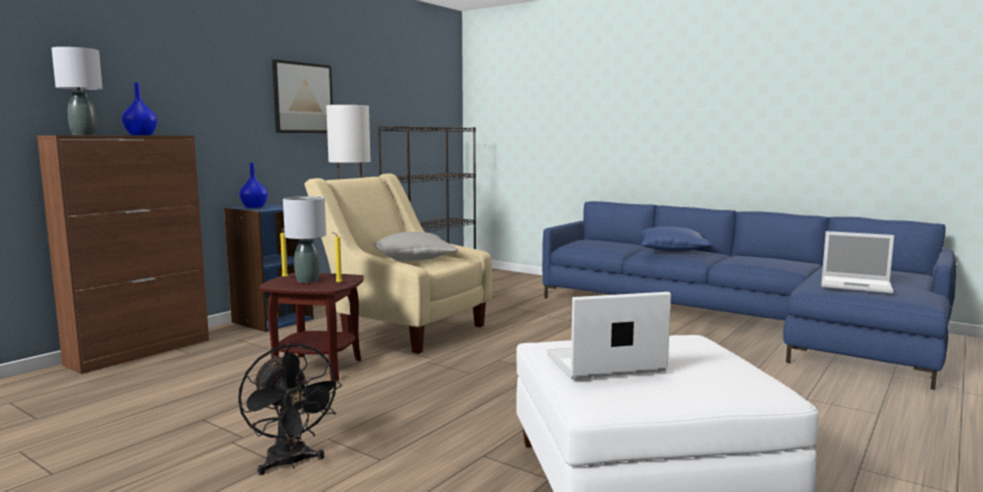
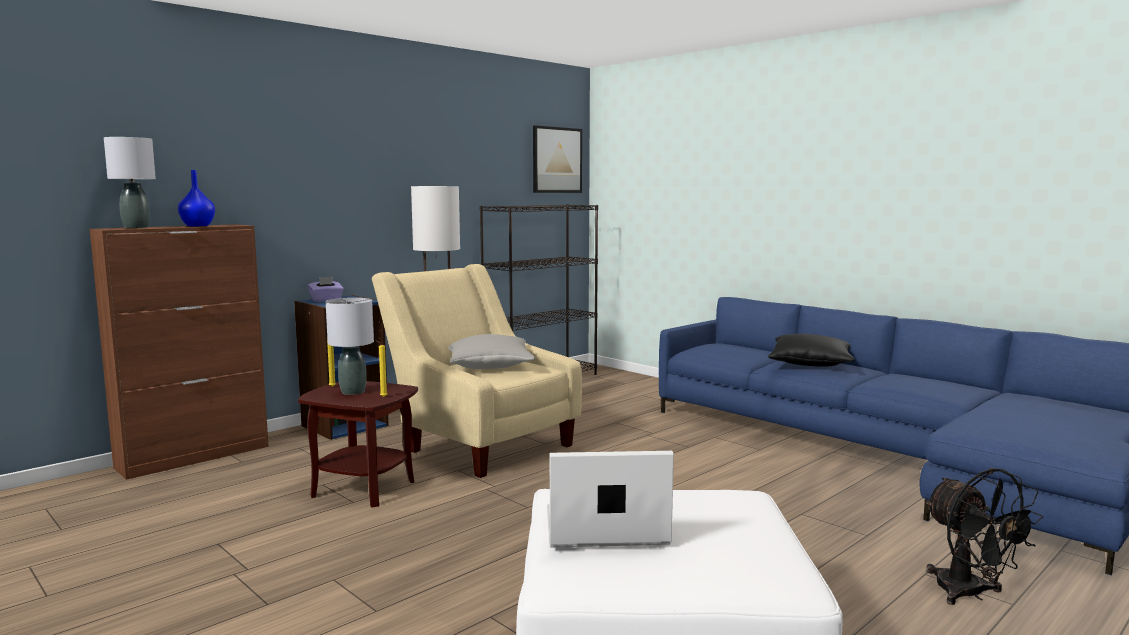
camera: 10 degrees right, 0 degrees up
(254, 207) = (326, 300): blue vase -> purple tissue box
(290, 463) = (280, 606): black fan -> black fan (970, 594)
(303, 98) = (389, 177): picture -> picture (557, 160)
(672, 250) = (811, 363): blue pillow -> black pillow
(857, 285) = (1020, 428): laptop -> none

